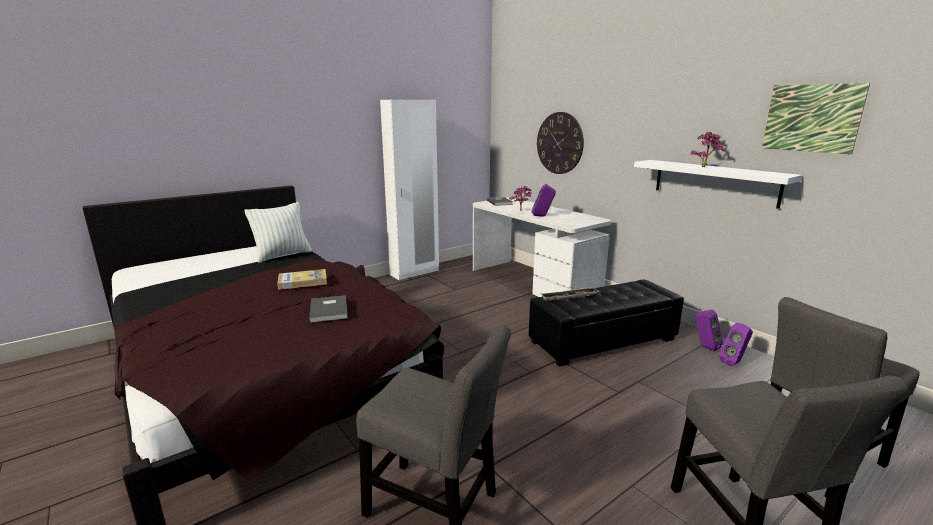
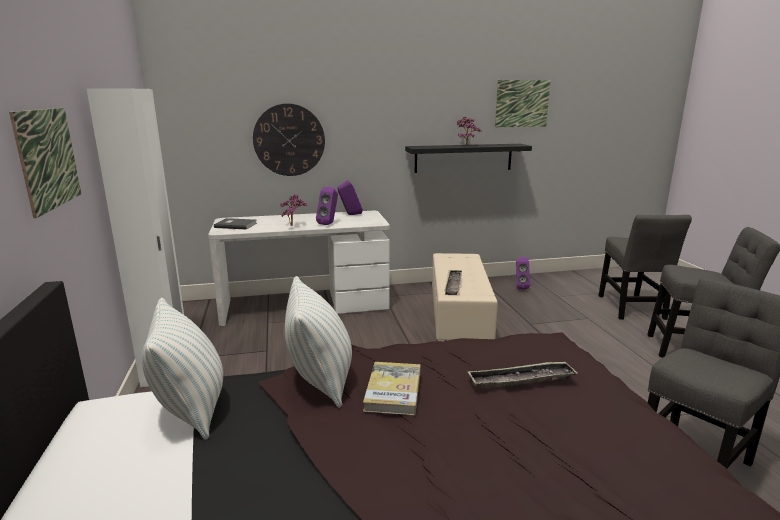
camera: 65 degrees left, 0 degrees up
(313, 268) = (320, 379): none -> pillow
(324, 133) = (48, 158): none -> picture
(330, 310) = (521, 380): grey book -> tray
(603, 341) = (459, 315): black ottoman -> beige ottoman
(704, 347) = (493, 287): purple speaker -> purple speaker (350, 215)
(714, 182) = (463, 158): white shelf -> black shelf

